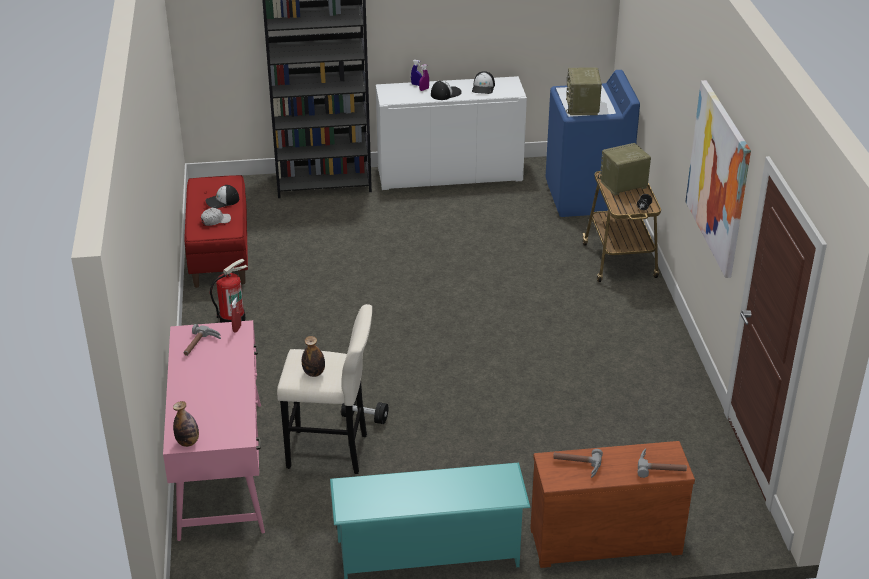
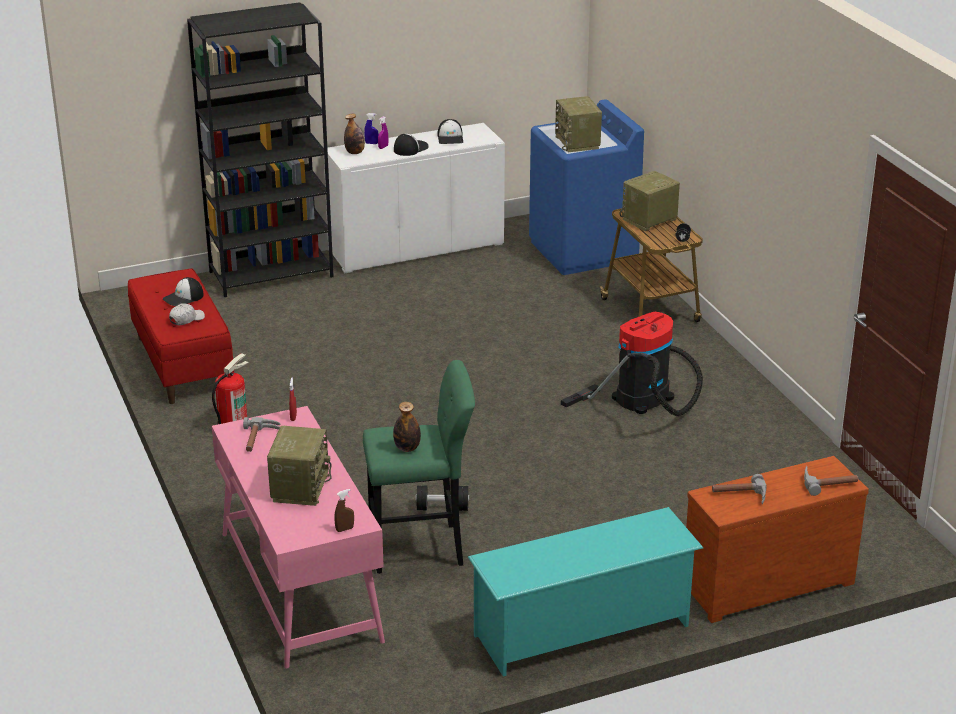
camera: 15 degrees left, 5 degrees down
(188, 442) = (300, 538): bottle -> bottle (355, 152)
(210, 395) = (299, 487): none -> radio
(226, 440) = (344, 529): none -> brown spray bottle
(332, 452) = (422, 548): beige stool -> green stool
(580, 341) = (646, 395): none -> vacuum cleaner
(718, 177) = (792, 179): picture -> none

